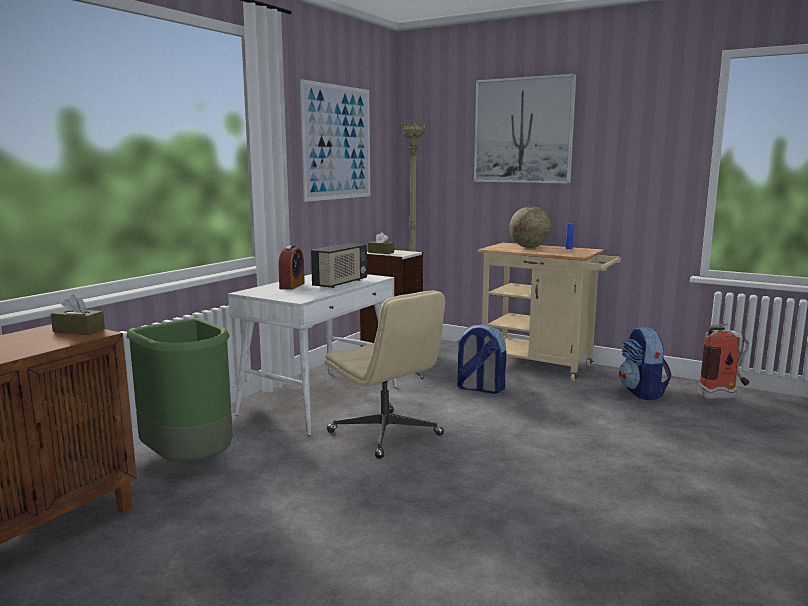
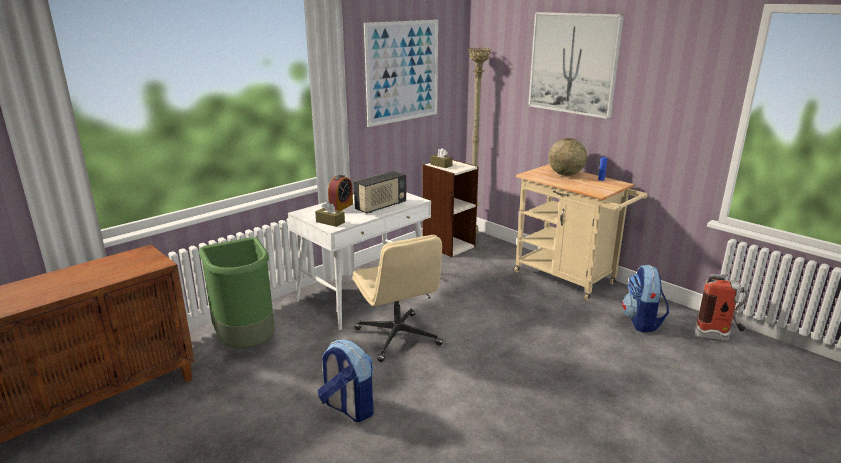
camera: 15 degrees right, 10 degrees up
(79, 330) = (151, 258): brown tissue box -> brown tissue box (330, 222)
(479, 388) = (499, 298): backpack -> backpack (348, 408)

